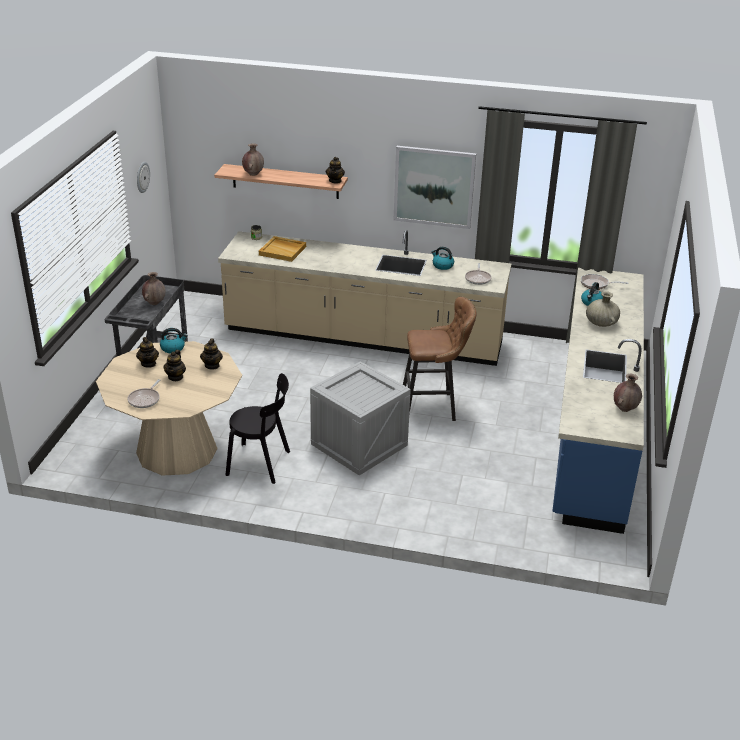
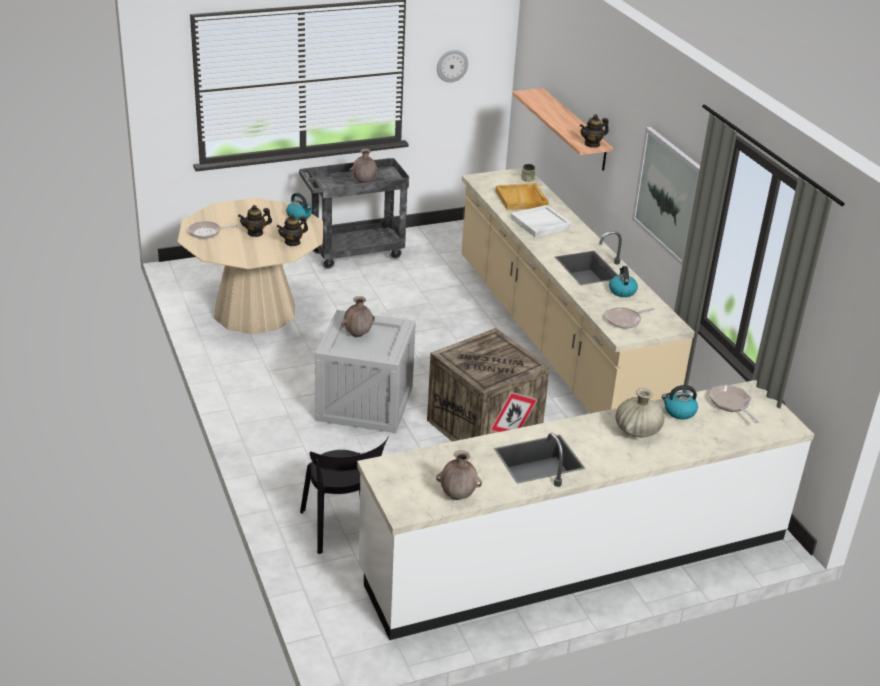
camera: 55 degrees right, 0 degrees up
(148, 363) = (262, 214): teapot -> none
(253, 174) = (542, 105): brown vase -> brown vase (358, 334)
(261, 464) = (279, 360): black chair -> black chair (343, 528)
(325, 257) = (540, 223): none -> white tray
(435, 407) = (484, 428): brown stool -> crate
(592, 427) = (576, 555): blue counter -> white counter

